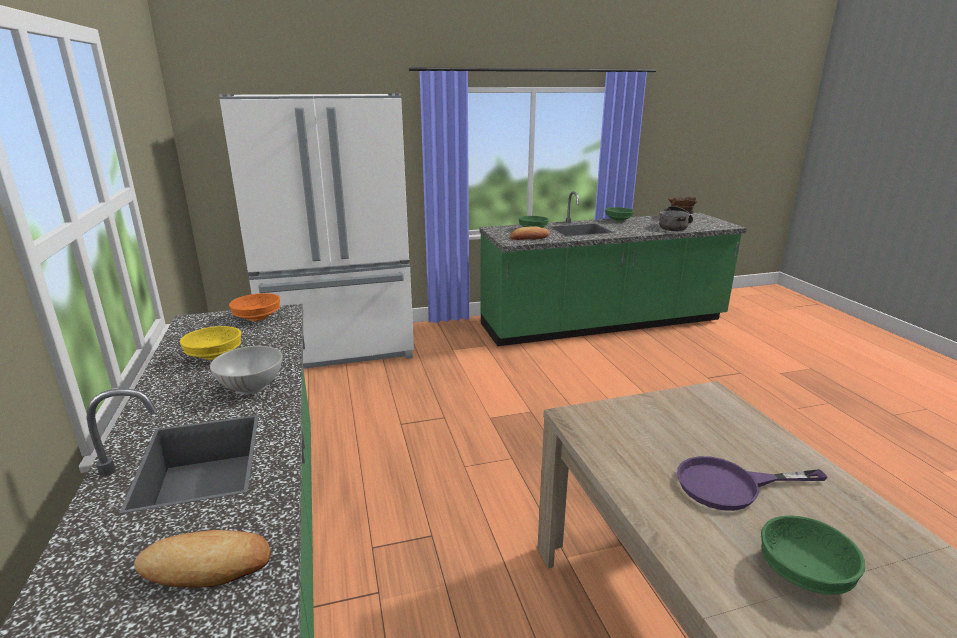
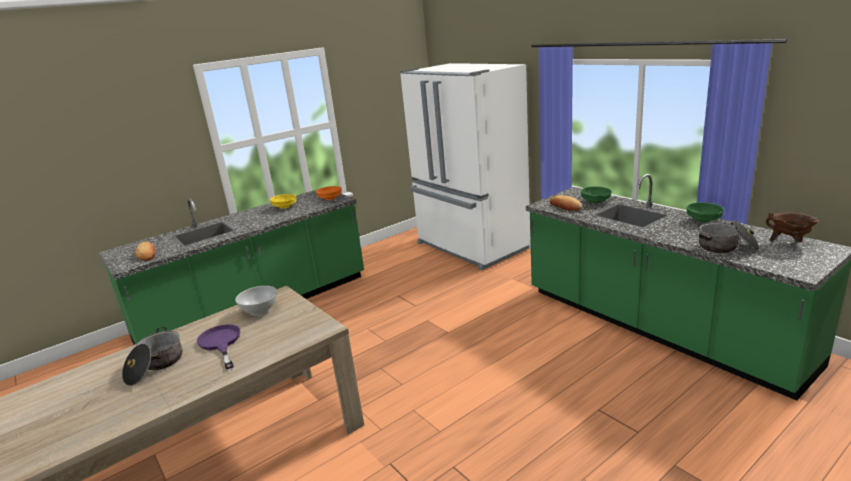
camera: 70 degrees right, 0 degrees up
(251, 386) = (258, 221): white bowl -> white bowl (260, 310)
(804, 572) = (155, 366): green bowl -> cooking pot

